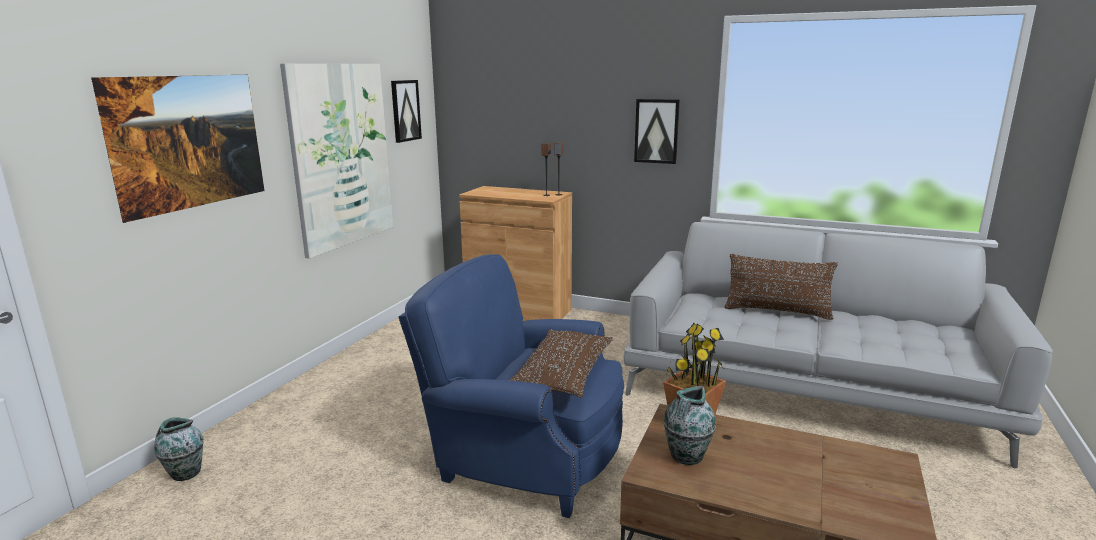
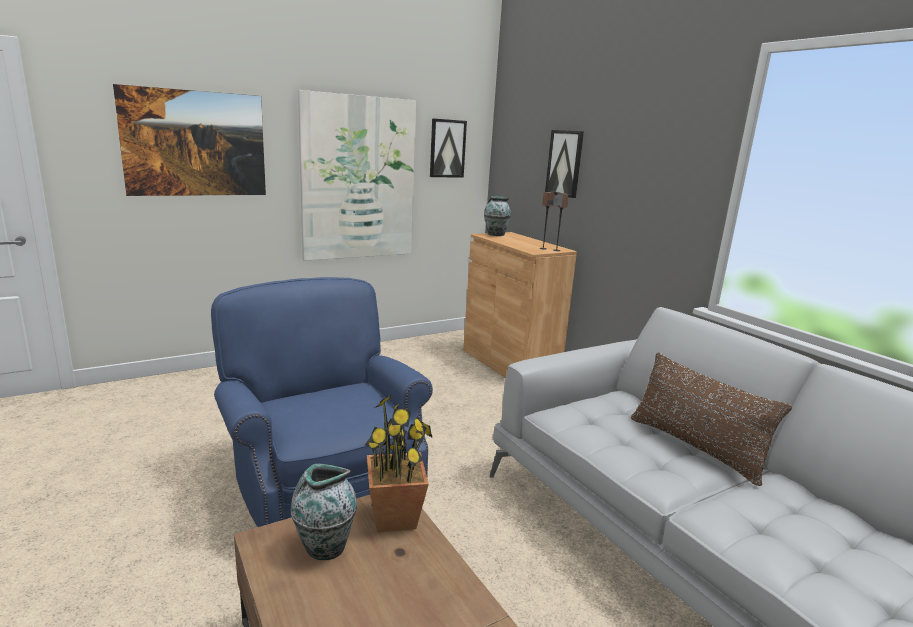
camera: 35 degrees right, 0 degrees up
(185, 473) = (131, 393): vase -> vase (495, 234)
(563, 375) = (332, 414): brown pillow -> none
(656, 131) = (666, 192): picture -> picture (565, 163)

